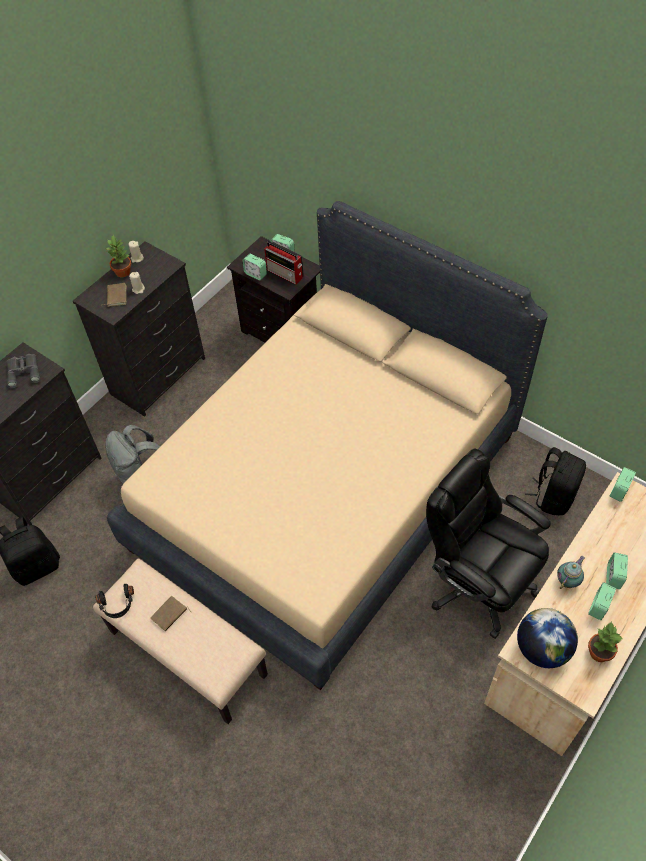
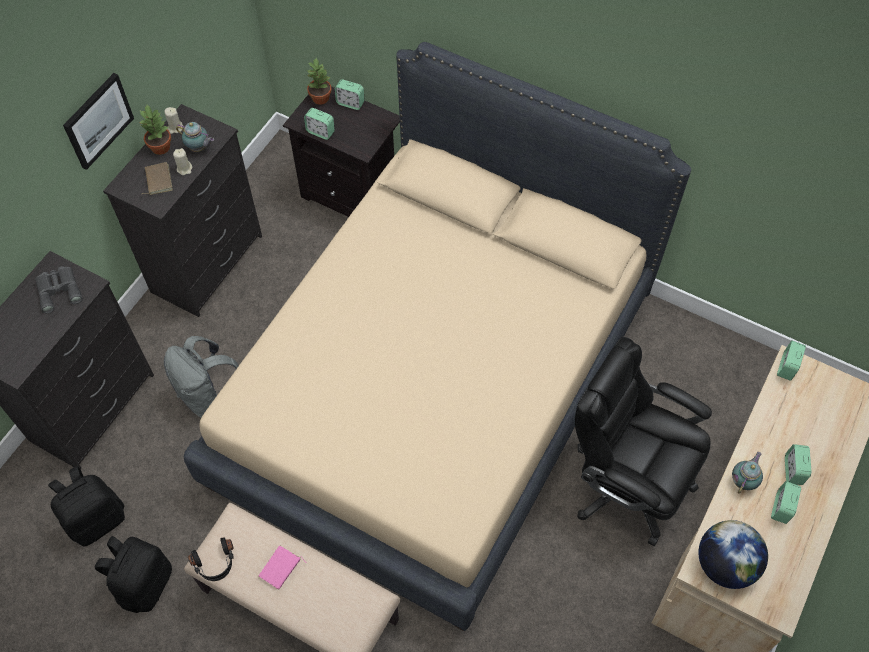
camera: 10 degrees left, 5 degrees up
(71, 242) = (97, 120): none -> picture
(152, 275) = (199, 148): none -> teapot
(169, 615) = (281, 569): brown book -> pink book
(285, 274) = (357, 129): radio -> none
(553, 496) = (698, 369): black backpack -> black backpack (144, 583)
(599, 652) = (788, 561): potted plant -> potted plant (320, 97)

